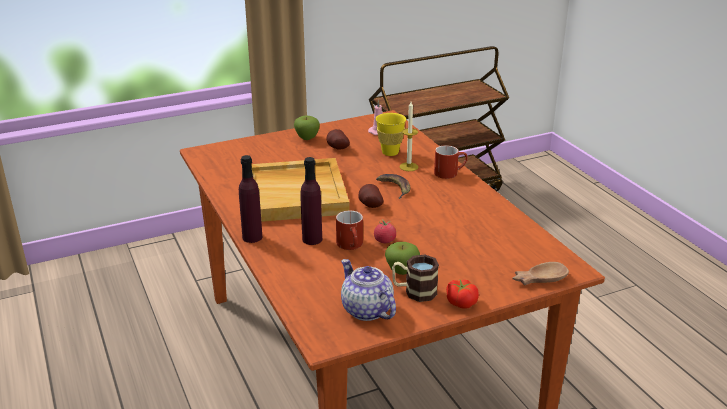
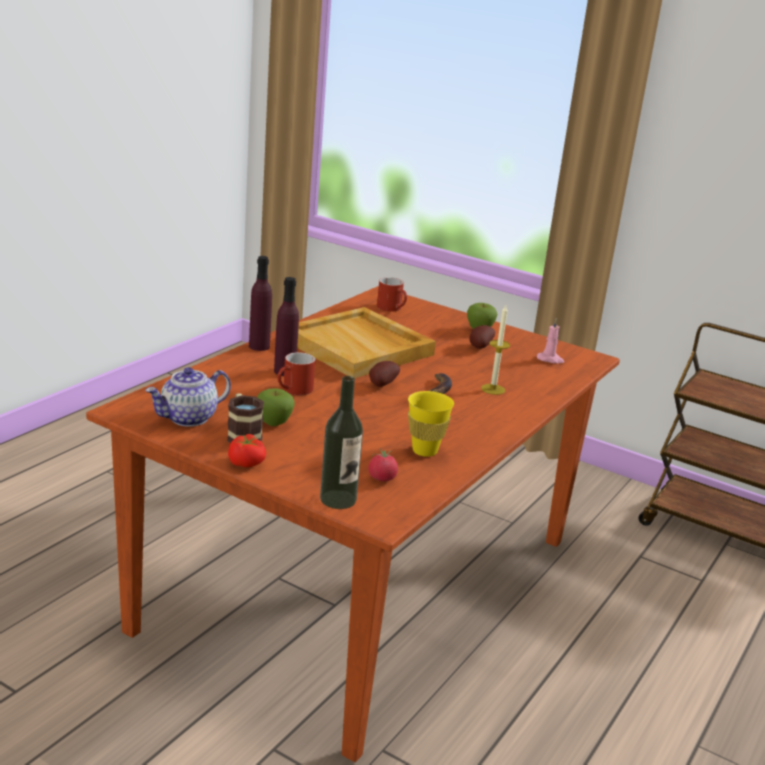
camera: 55 degrees right, 5 degrees down
(366, 310) = (188, 418): teapot -> teapot turned 150 degrees counterclockwise
(384, 241) = (321, 404): tomato -> tomato (382, 478)
(390, 152) = (511, 374): yellow cup -> yellow cup (424, 451)
(450, 172) = (512, 413): red mug -> red mug (393, 308)
(538, 278) = (338, 499): brown bowl -> bottle

